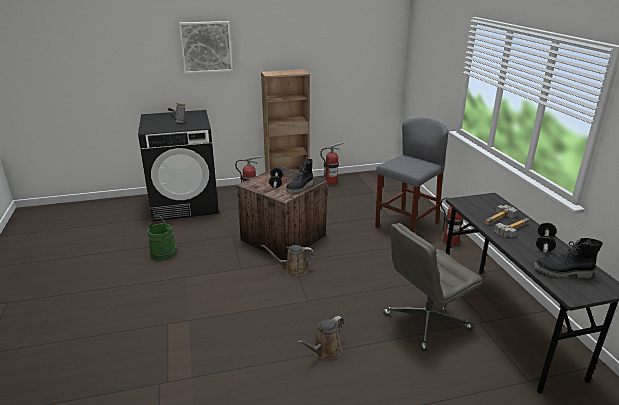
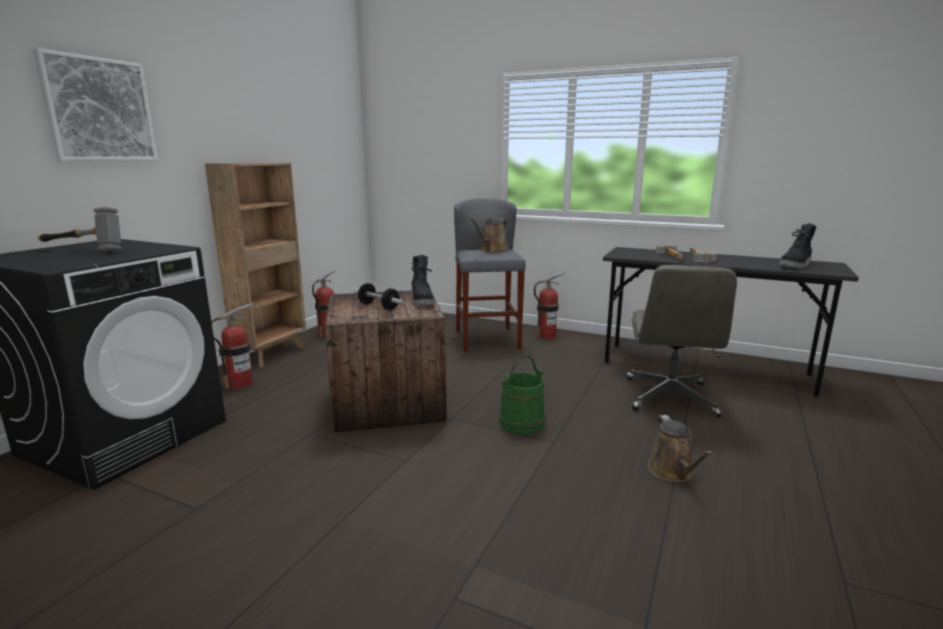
camera: 50 degrees left, 10 degrees down
(163, 252) = (223, 516): green bucket -> green bucket (521, 423)
(293, 269) = (470, 425): brown watering can -> brown watering can (492, 251)
(544, 244) = (737, 259): dumbbell -> none

